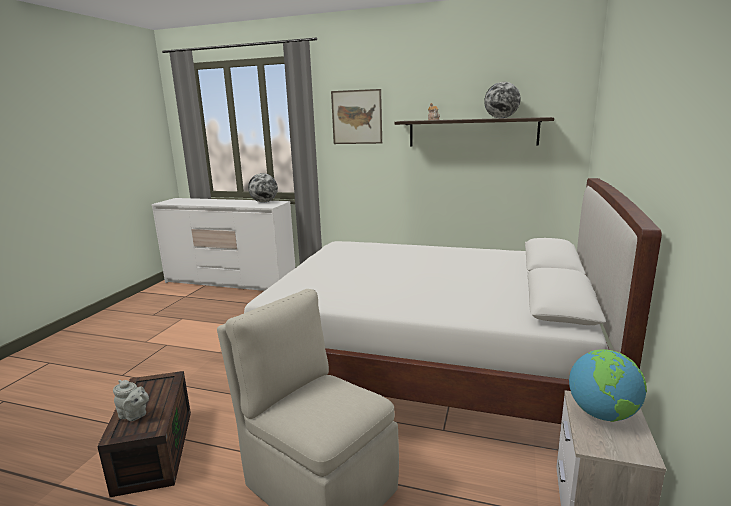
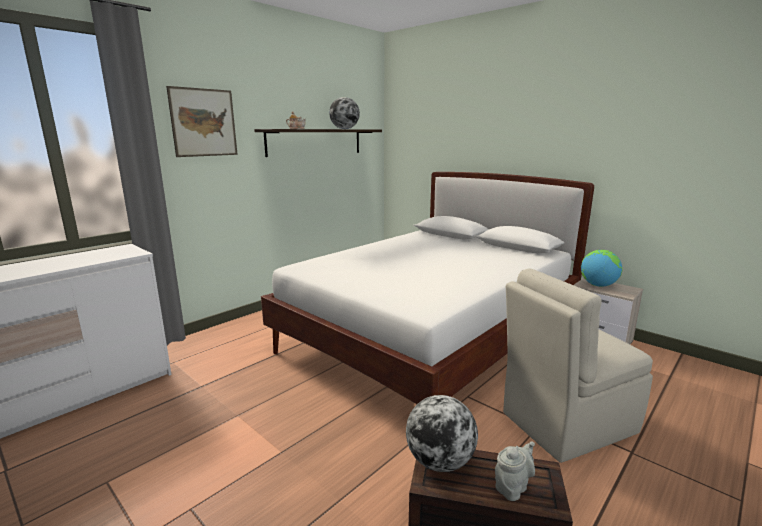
camera: 65 degrees left, 0 degrees up
(264, 202) = (95, 253): globe -> globe (439, 461)

